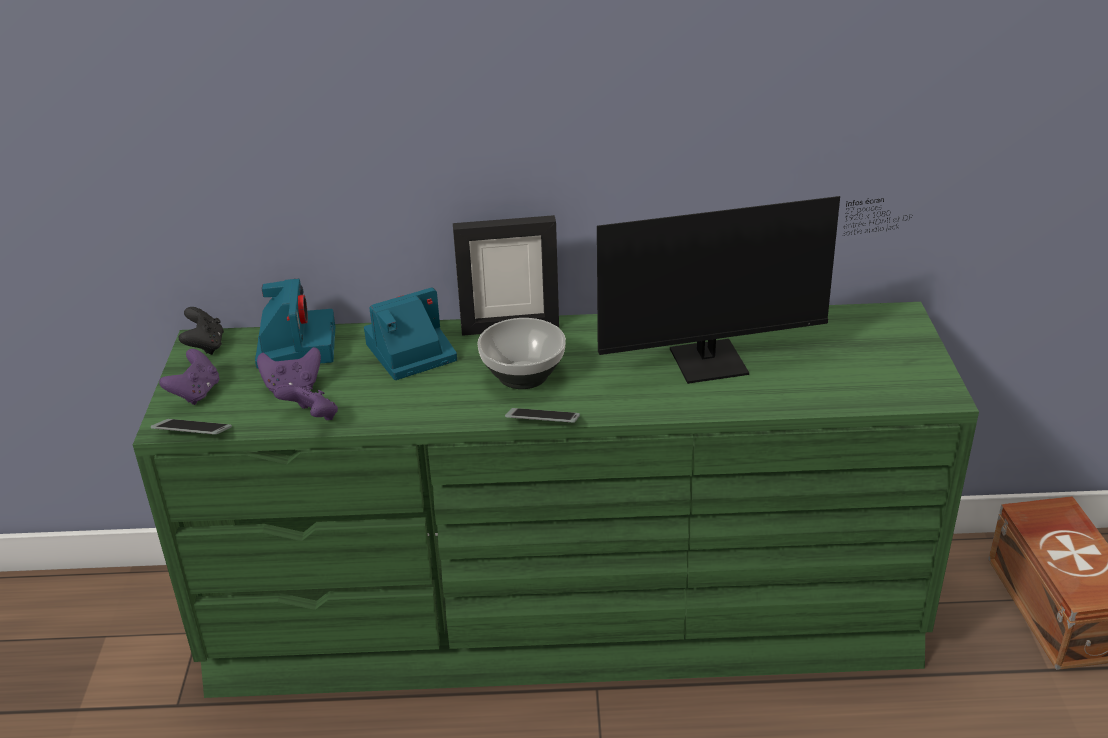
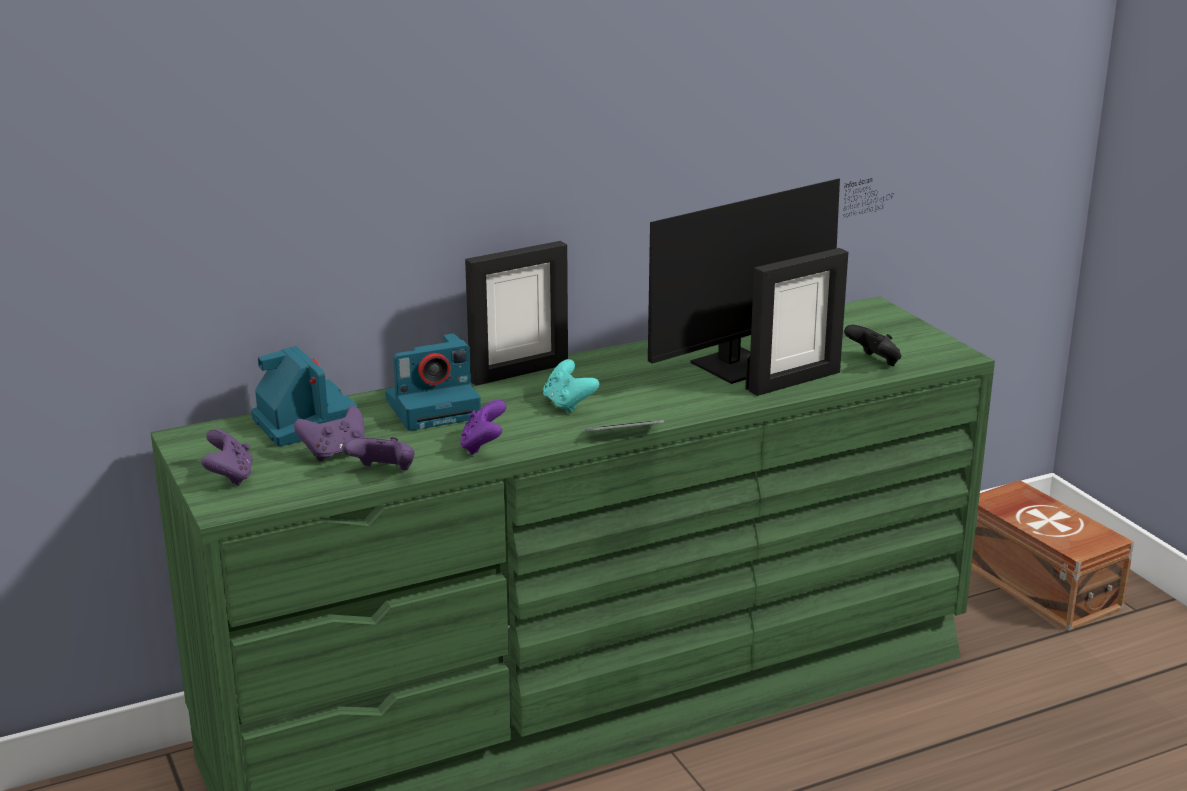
camera: 25 degrees left, 10 degrees down
(193, 433) = (262, 507): phone -> none
(205, 346) = (197, 439): black game controller -> black game controller (874, 362)
(409, 353) = (434, 407): camera -> camera turned 150 degrees counterclockwise
(413, 408) = (483, 446): none -> purple game controller
(522, 375) = (568, 404): bowl -> turquoise game controller
(749, 393) = (793, 380): none -> picture frame

